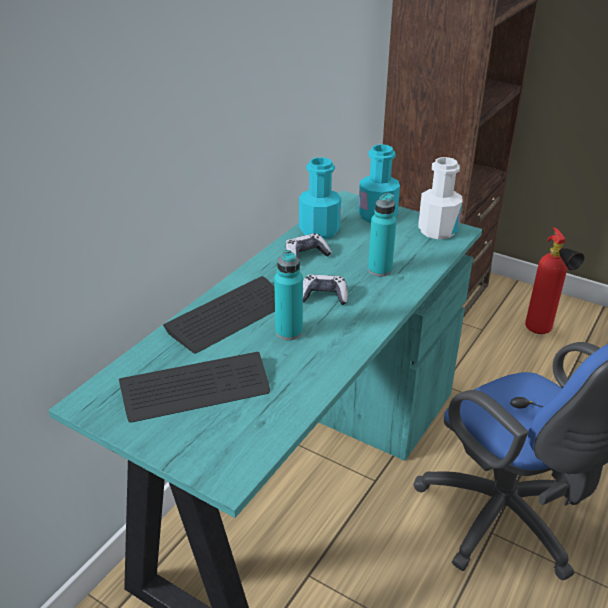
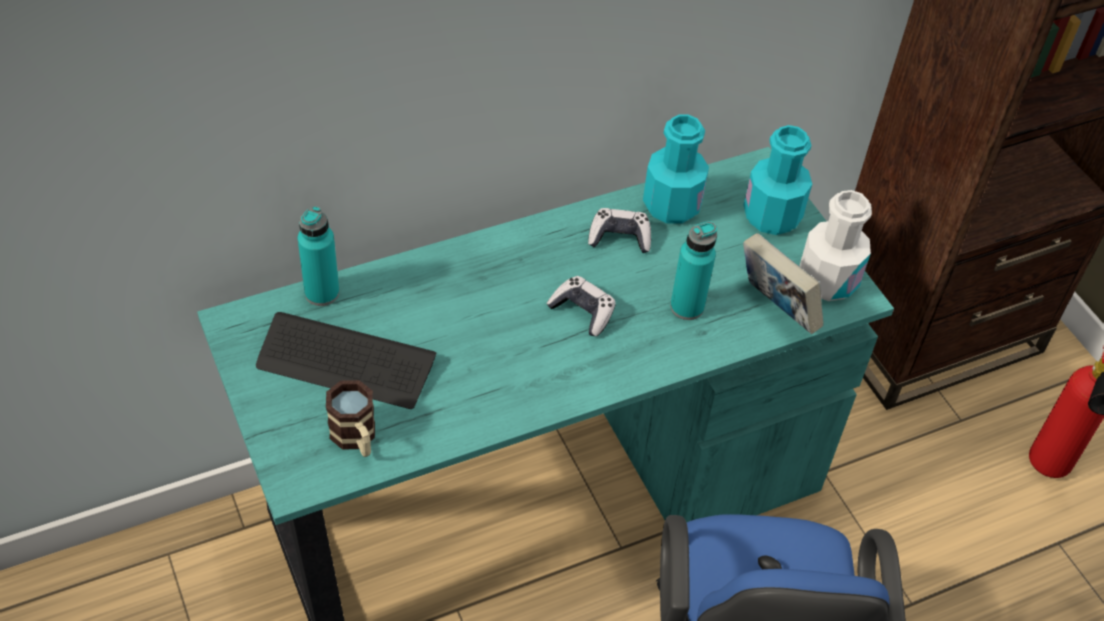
camera: 30 degrees right, 15 degrees up
(229, 316) = (454, 285): keyboard -> none
(247, 428) = (356, 439): none -> mug
(289, 332) = (499, 342): turquoise bottle -> turquoise bottle (322, 293)
(426, 252) = (776, 309): none -> book

